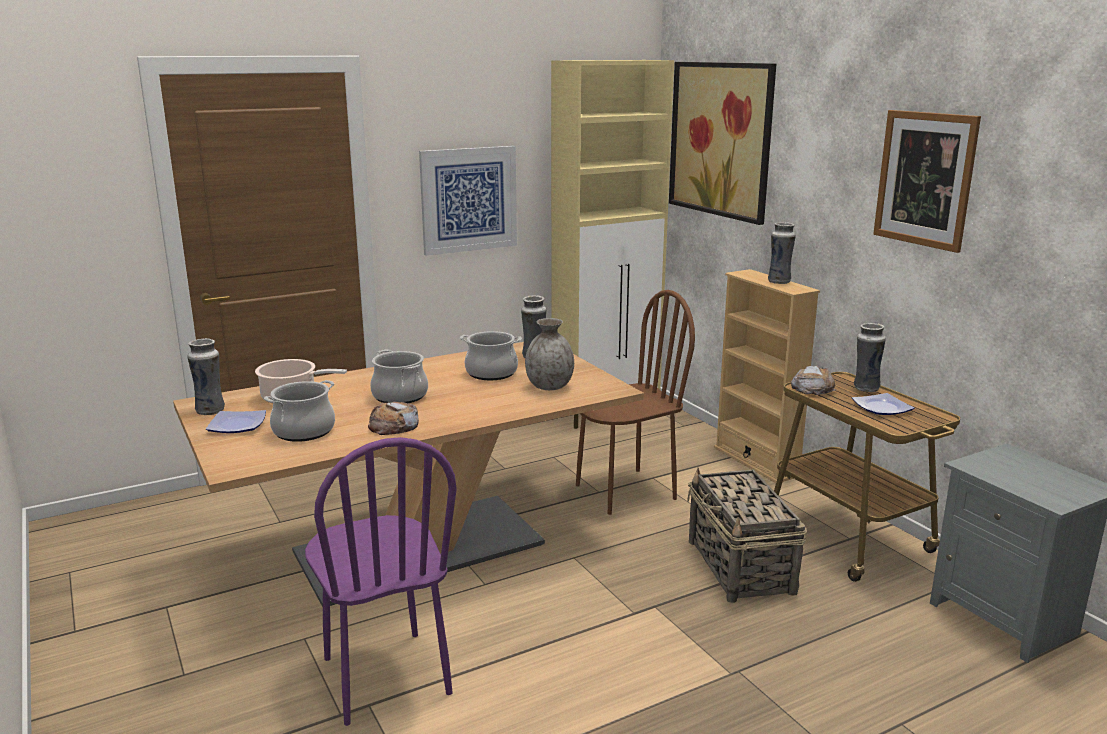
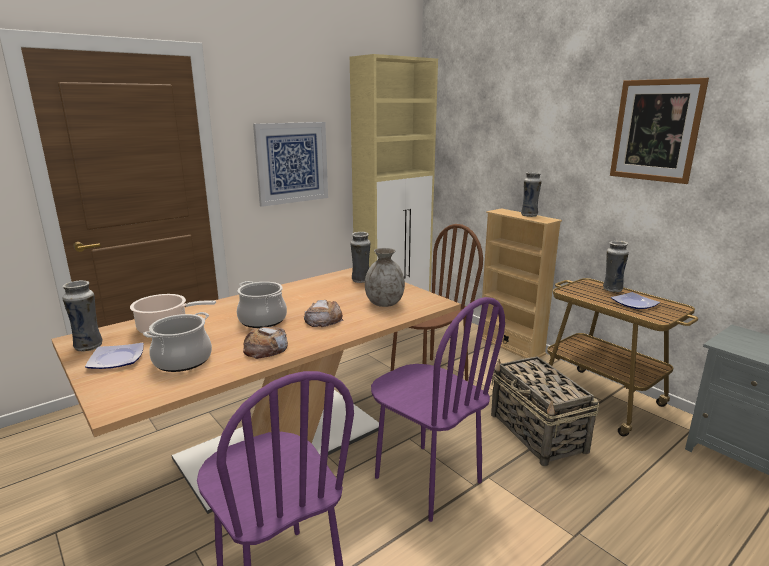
camera: 10 degrees left, 0 degrees up
(491, 373) = (332, 295): cooking pot -> none
(579, 602) = (427, 480): none -> purple chair
(721, 139) = (474, 116): picture -> none
(812, 387) = (575, 291): bread -> bread (323, 319)

